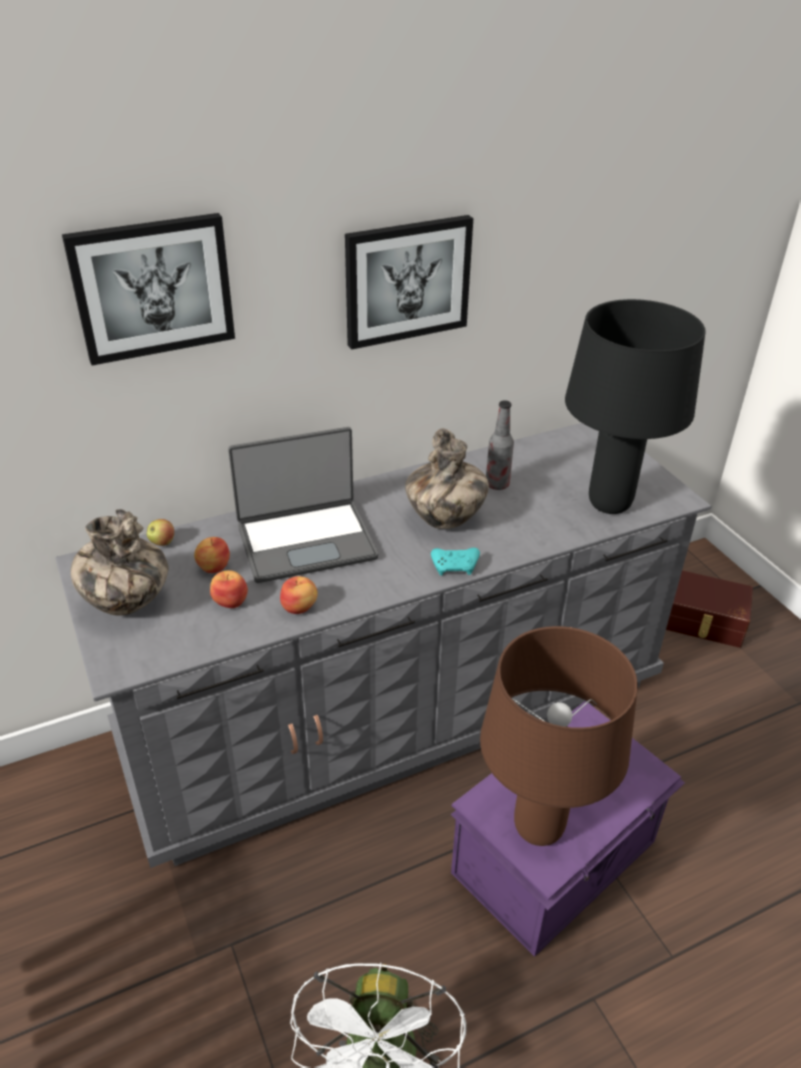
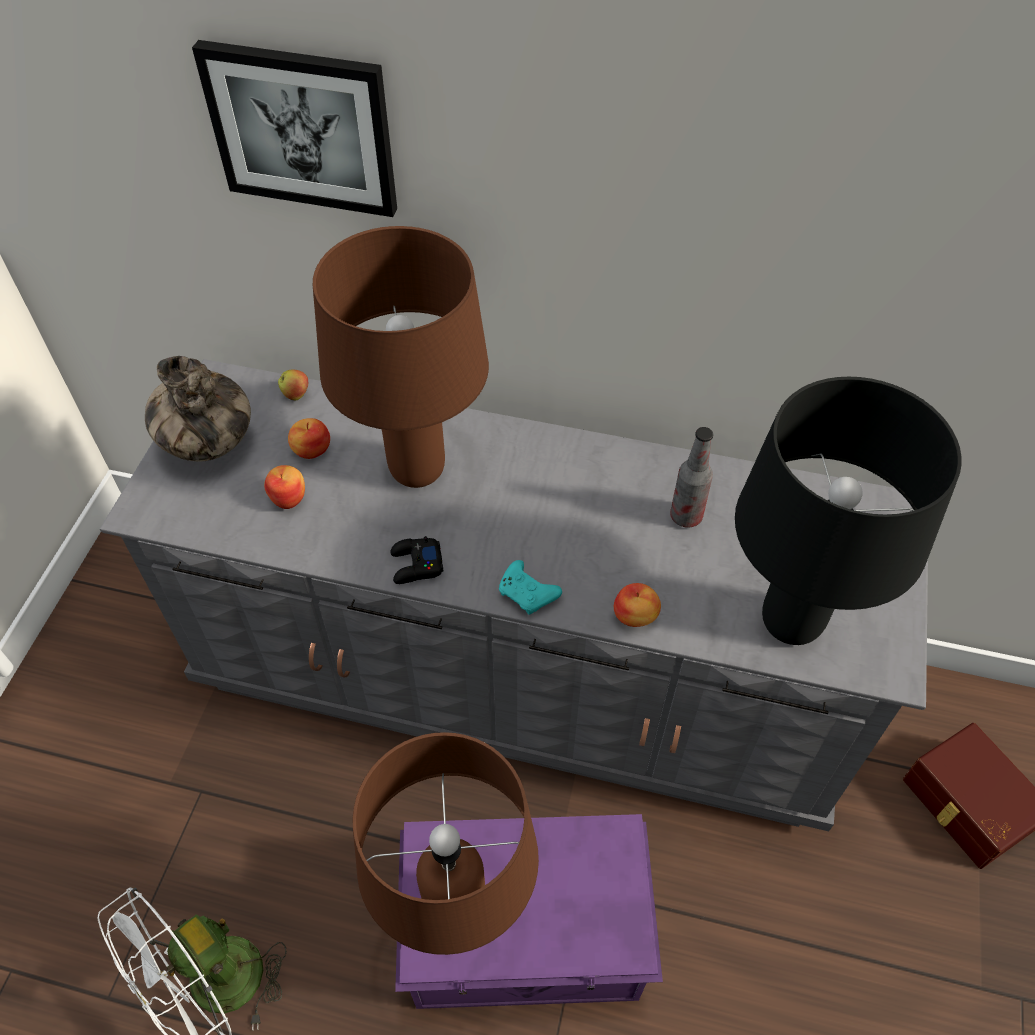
camera: 40 degrees right, 15 degrees up
(299, 607) = (337, 545): apple -> apple (635, 617)
(306, 541) = (418, 470): laptop -> brown table lamp
(367, 589) = (416, 565): none -> black game controller
(407, 280) = (639, 221): picture -> none
(444, 519) = (580, 527): vase -> none

